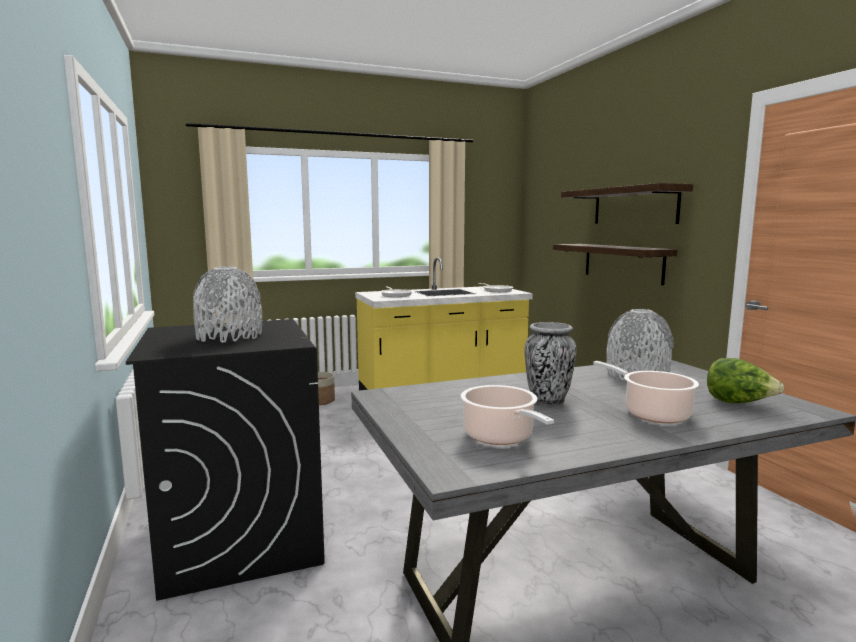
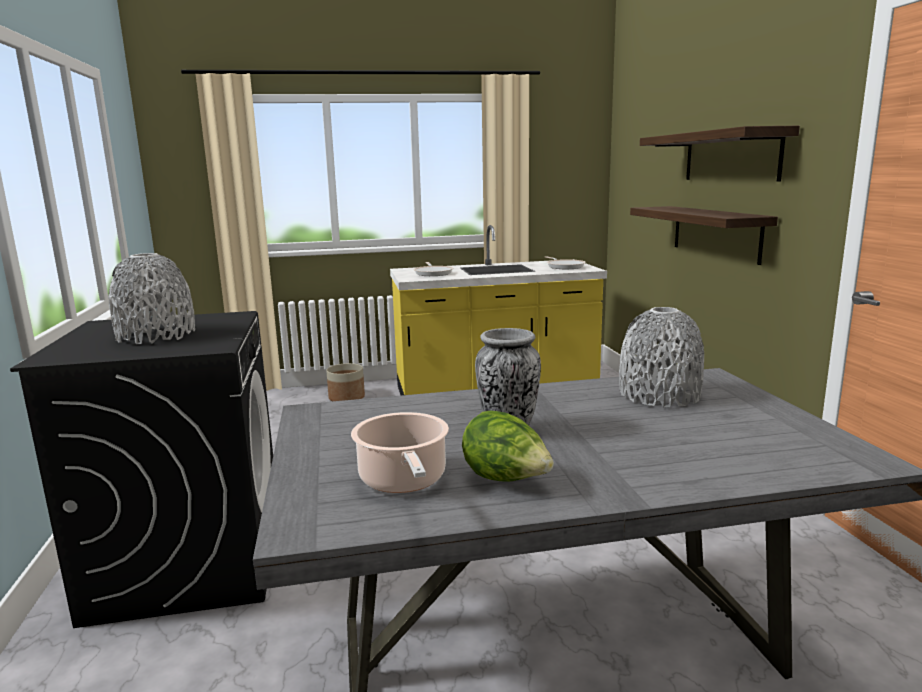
camera: 10 degrees right, 5 degrees up
(653, 413) = (631, 455): cooking pot -> none
(738, 403) = (766, 444): lettuce -> lettuce (506, 480)

